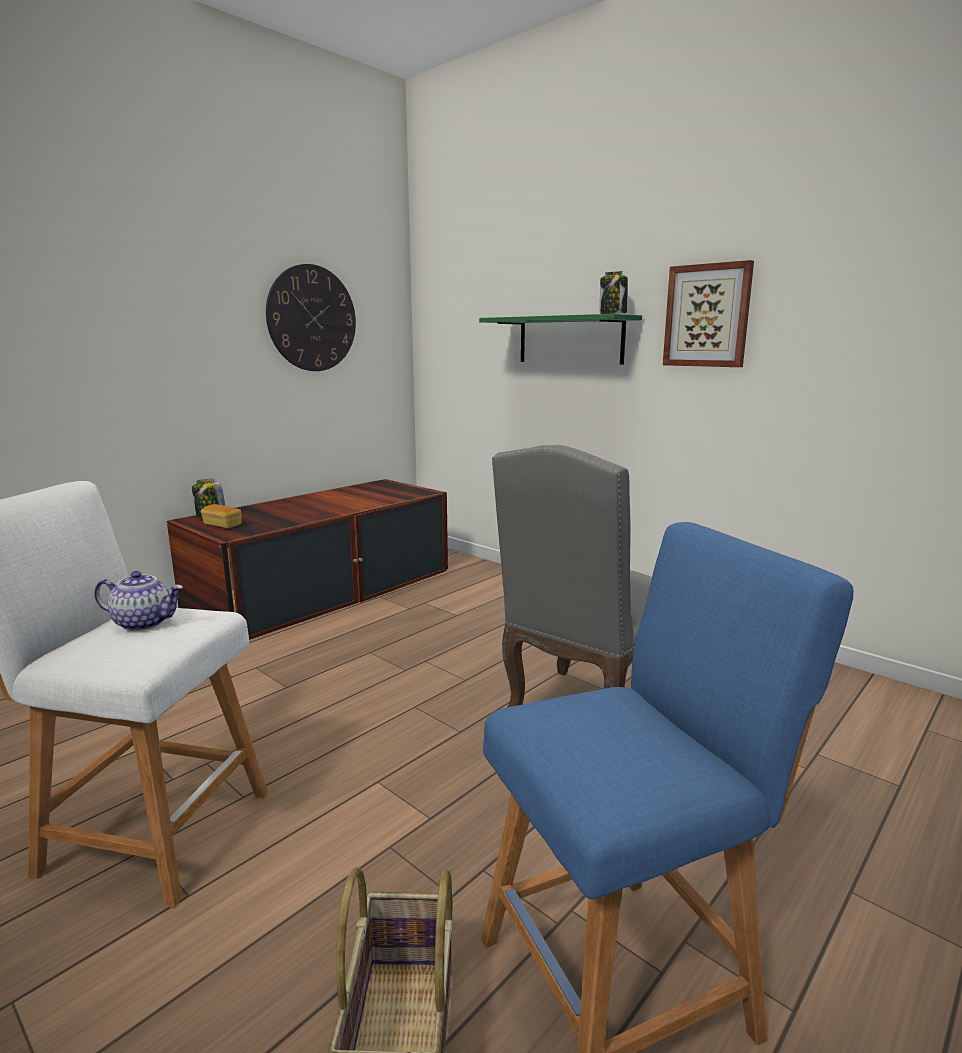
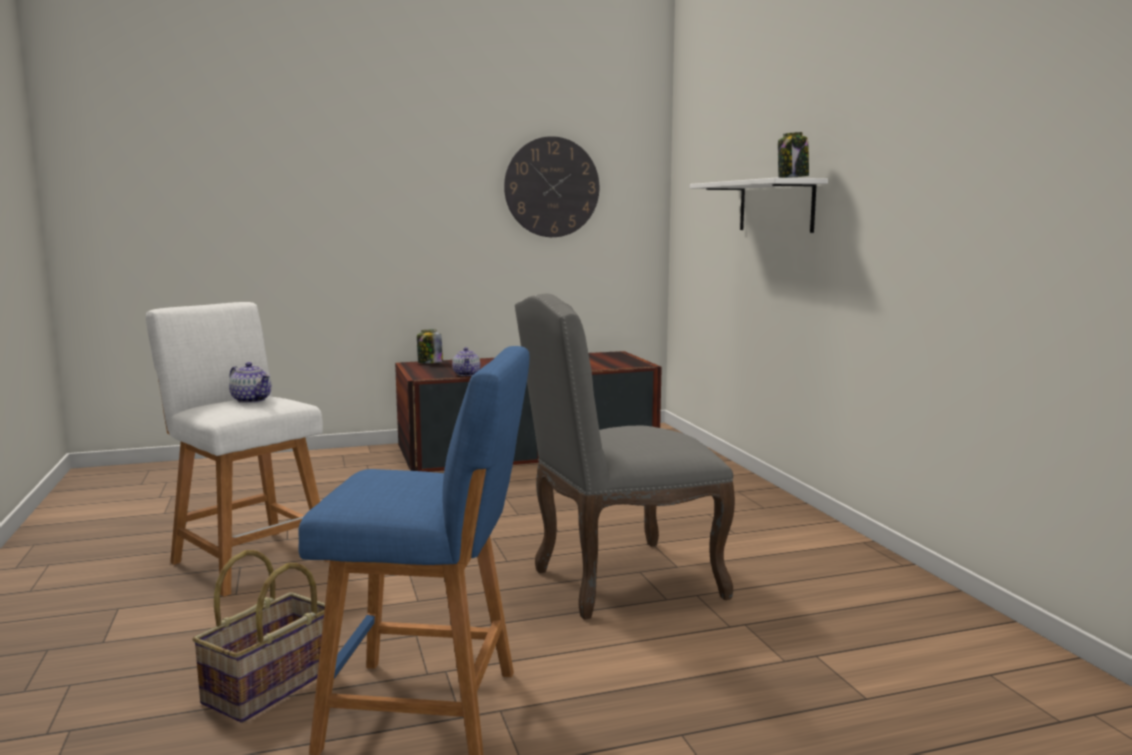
camera: 30 degrees right, 5 degrees down
(222, 525) = (428, 369): bread -> none
(276, 525) = (467, 374): none -> teapot
(570, 340) = (776, 206): green shelf -> white shelf
(707, 316) = (876, 178): picture -> none

